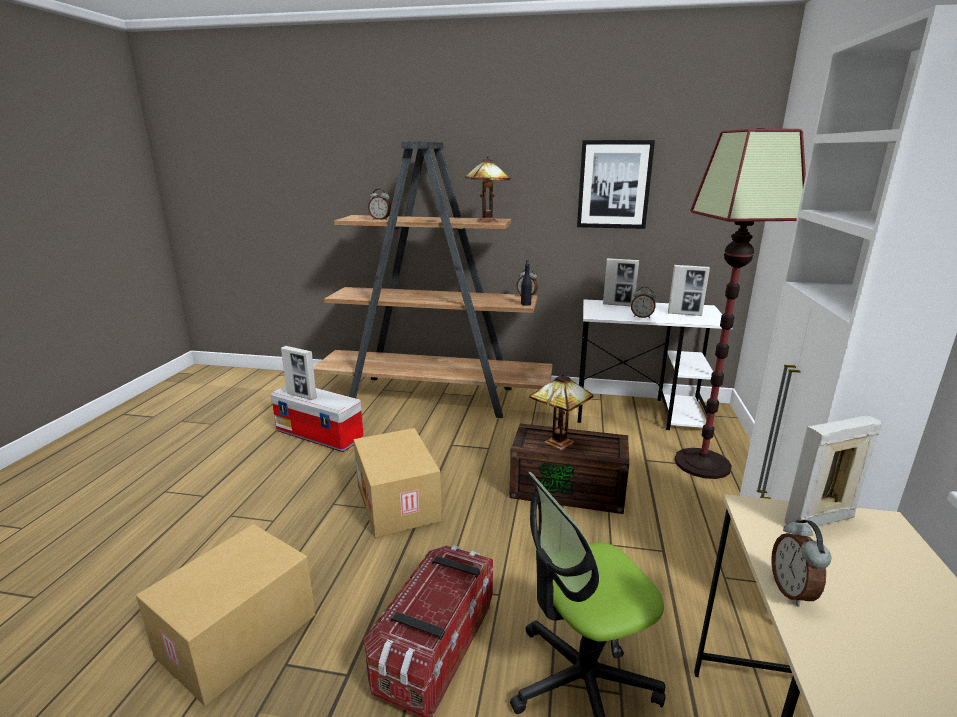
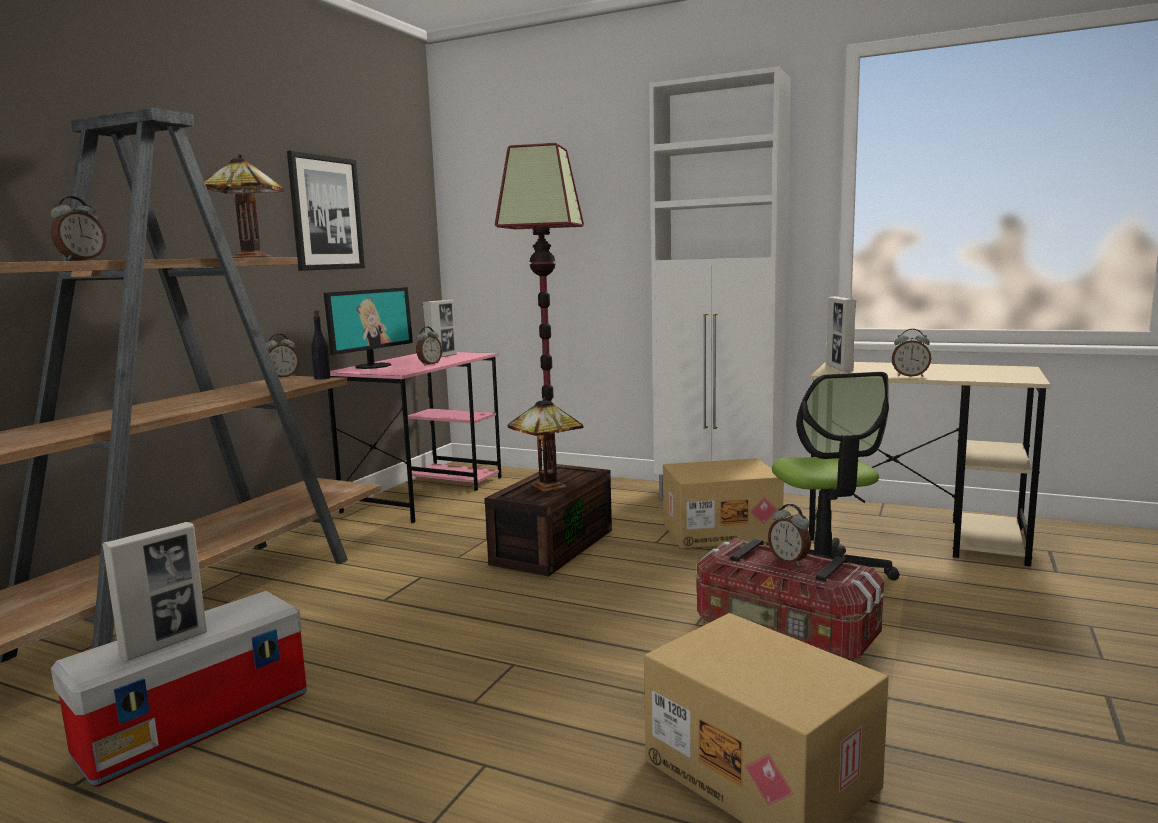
camera: 75 degrees left, 10 degrees down
(399, 502) = (510, 645): cardboard box -> cardboard box (721, 531)
(446, 599) = (789, 560): none -> alarm clock
(618, 305) = (373, 366): picture frame -> monitor
(641, 412) = (426, 493): white desk -> pink desk

